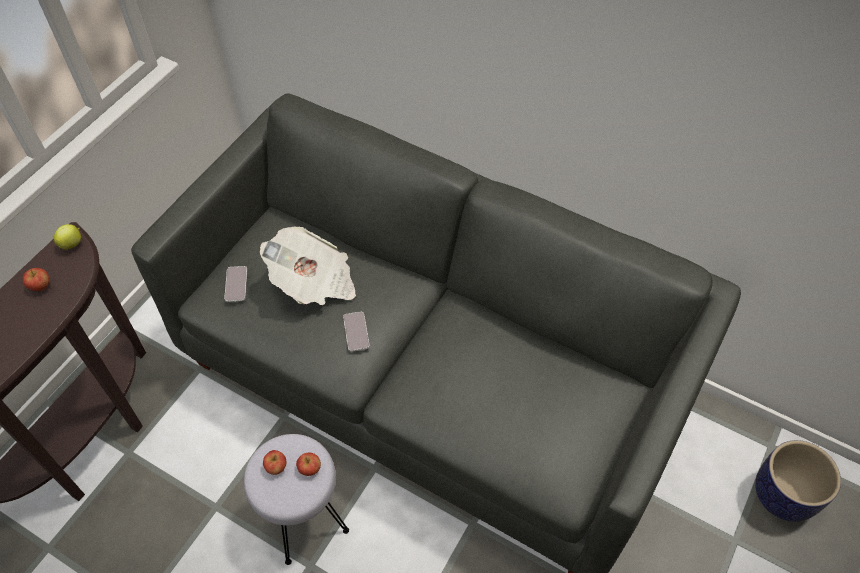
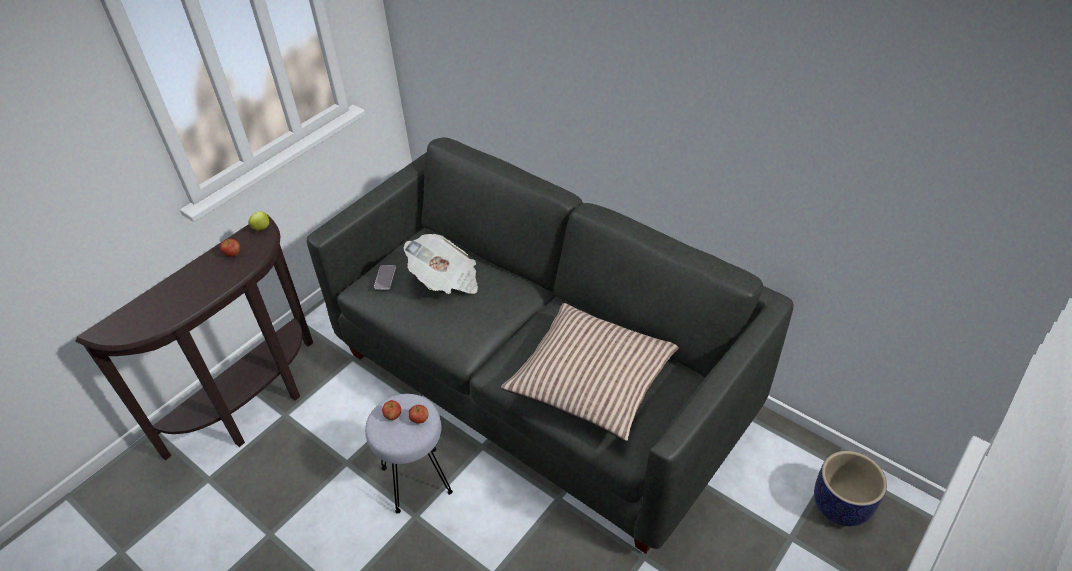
camera: 10 degrees right, 10 degrees down
(356, 332) = (472, 317): phone -> none
(512, 401) = (592, 379): none -> pillow

